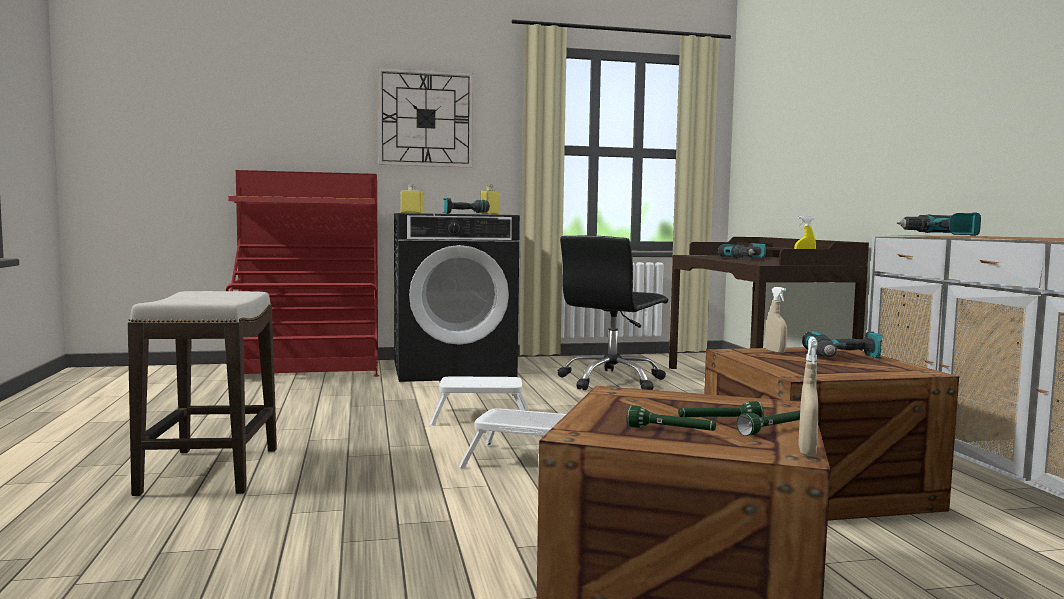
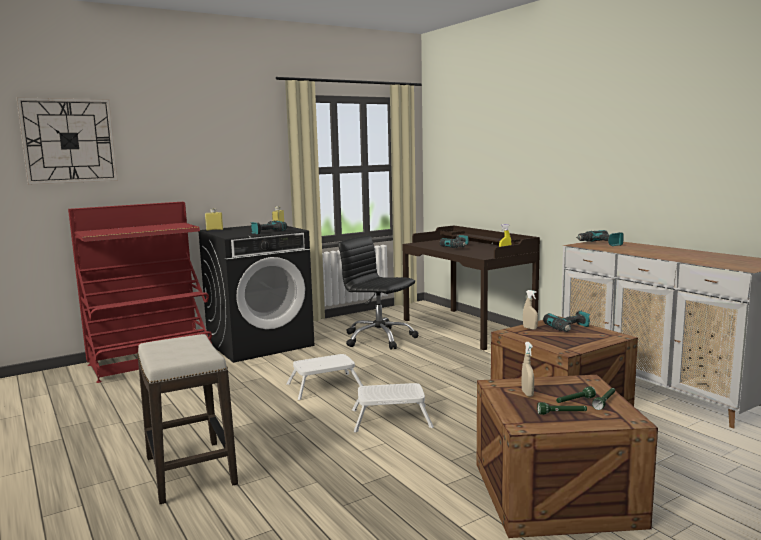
camera: 20 degrees left, 5 degrees up
(425, 118) = (215, 154): wall clock -> wall clock (69, 141)
(611, 381) = (378, 338): black office chair -> black office chair turned 105 degrees clockwise
(806, 451) = (636, 416): beige spray bottle -> beige spray bottle (527, 393)

